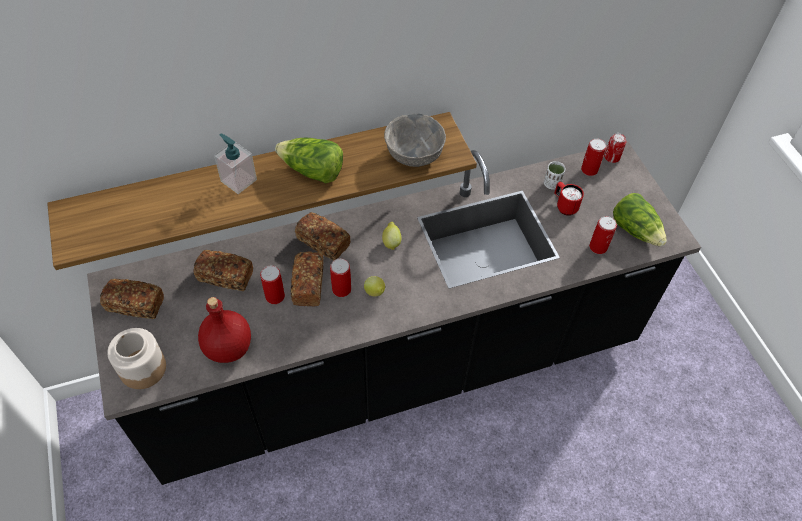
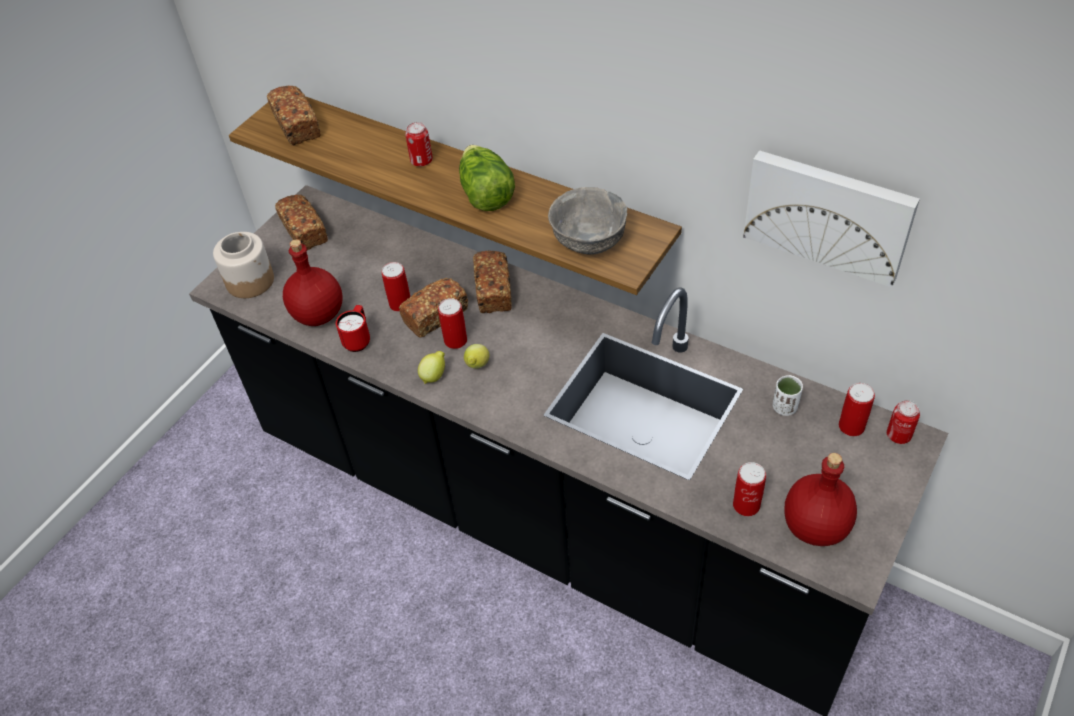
camera: 55 degrees right, 5 degrees down
(226, 276) = (387, 260): bread -> bread (297, 126)
(238, 180) = (421, 161): soap dispenser -> can
(391, 242) = (549, 336): lemon -> lemon (434, 376)
(554, 46) = (828, 214): none -> picture
(564, 206) = (766, 438): red mug -> red mug (358, 339)
(635, 230) = (816, 526): lettuce -> red bottle

